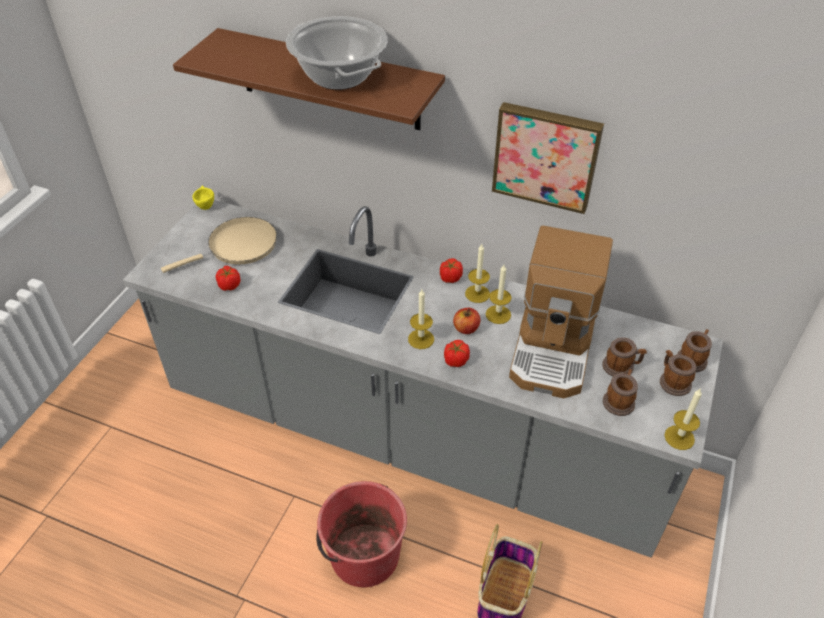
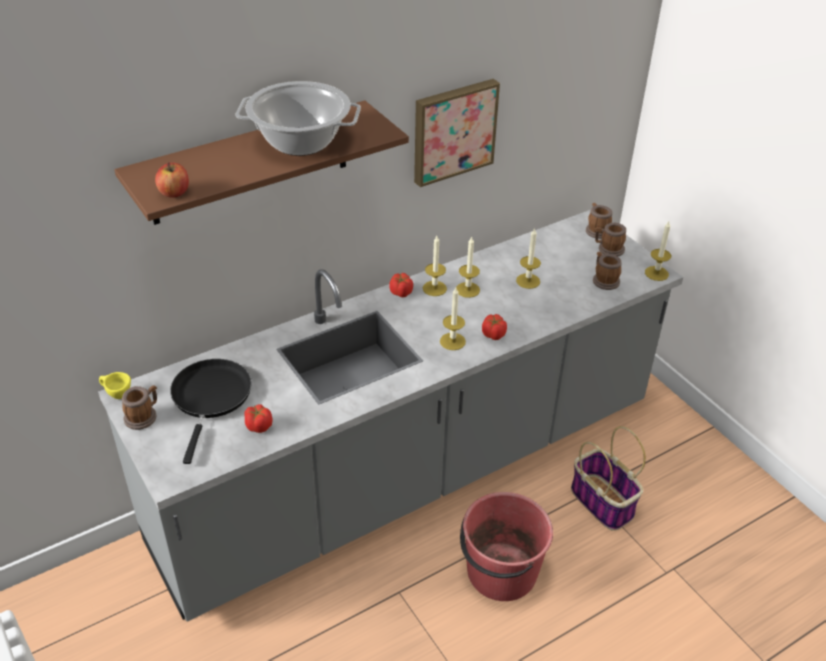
camera: 55 degrees left, 5 degrees down
(238, 247) = (210, 398): beige frying pan -> black frying pan
(466, 328) = (466, 313): apple -> apple (174, 192)
(554, 347) = (528, 281): coffee machine -> candle
(621, 367) = (575, 262): mug -> mug (143, 416)

